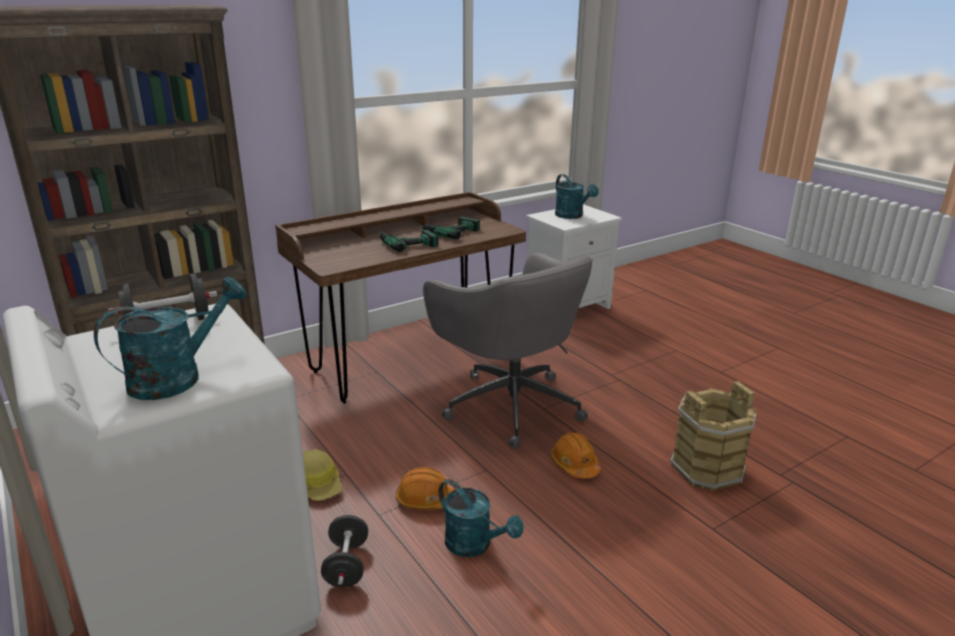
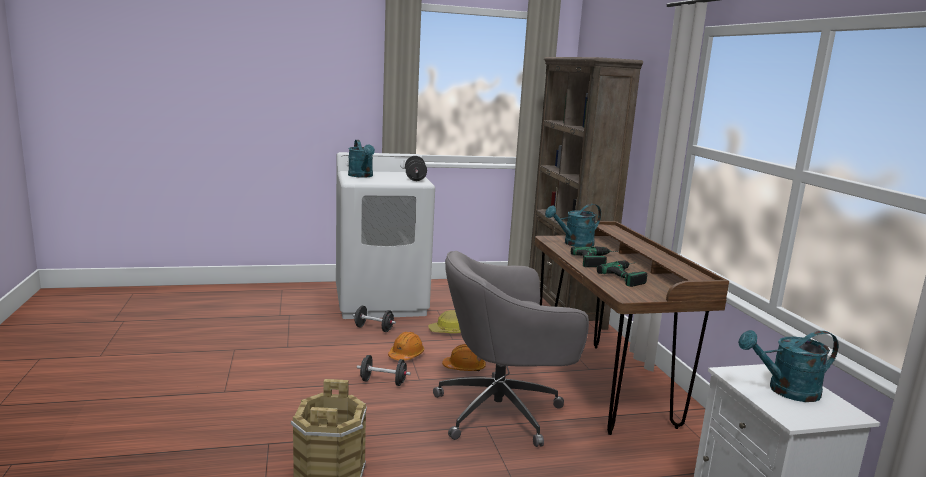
camera: 110 degrees right, 10 degrees down
(475, 545) = (352, 359): turquoise watering can -> turquoise watering can (574, 244)
(515, 495) = (383, 382): none -> black dumbbell
(575, 464) = (394, 413): orange hard hat -> orange hard hat (464, 367)

